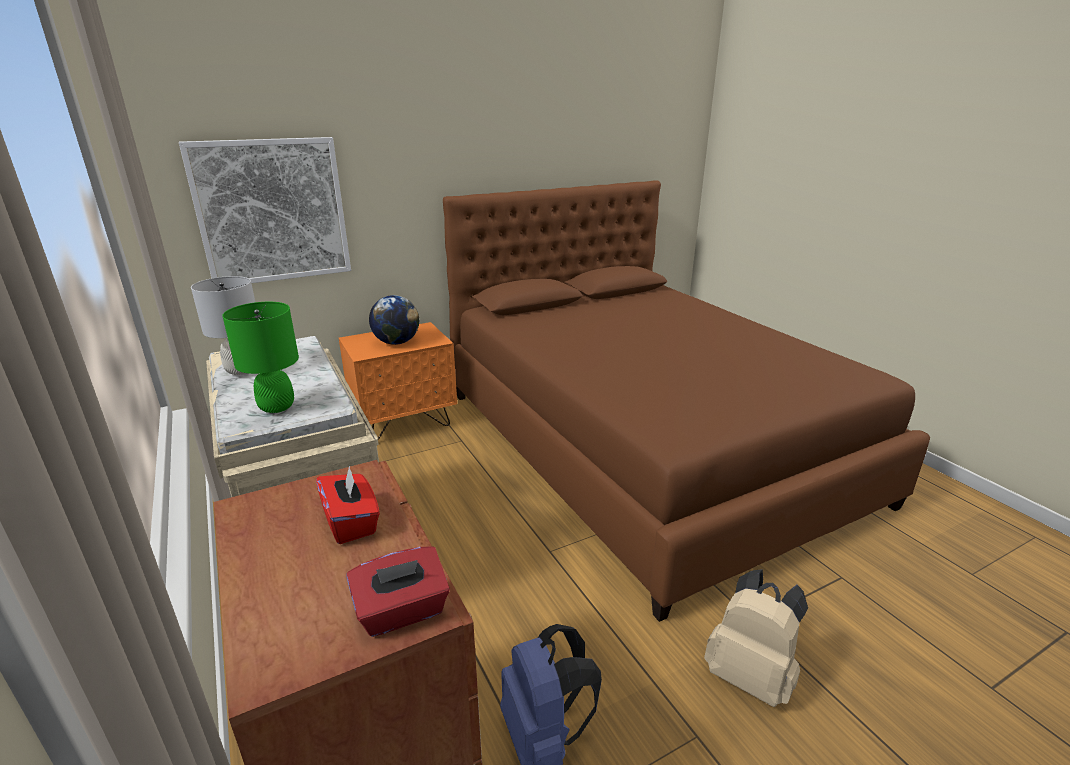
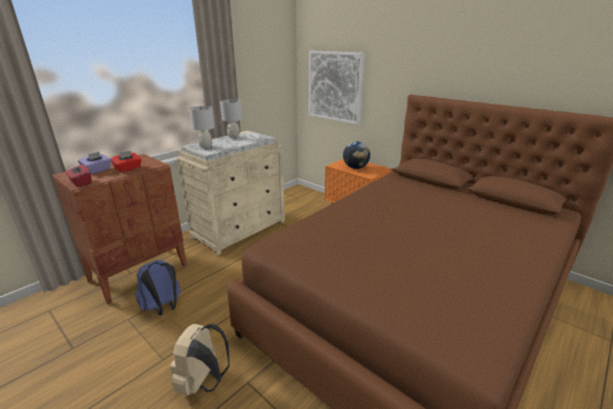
camera: 70 degrees right, 0 degrees up
(275, 408) = (205, 146): green table lamp -> grey table lamp
(303, 586) = (97, 170): none -> purple tissue box

